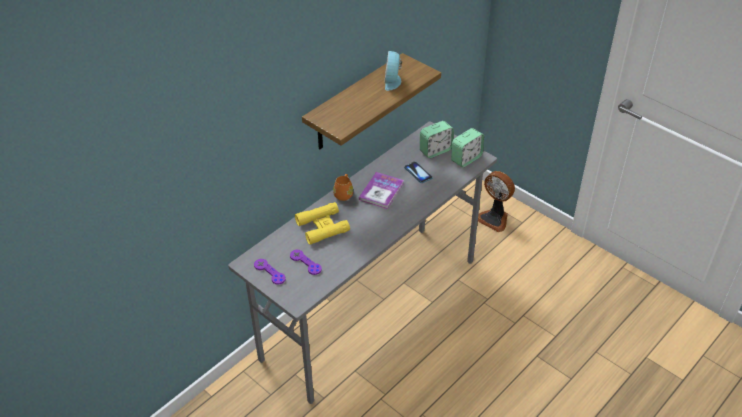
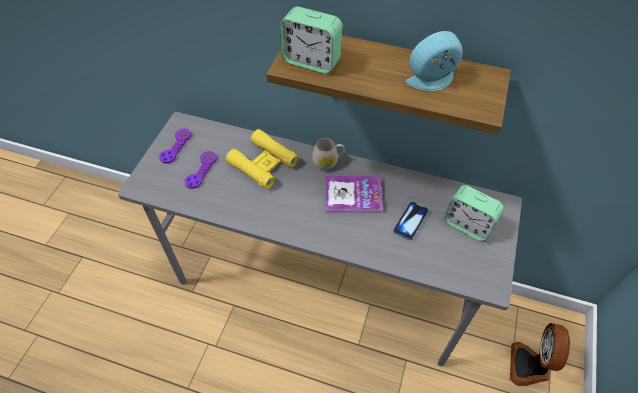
camera: 65 degrees right, 10 degrees up
(344, 193) = (328, 162): orange mug -> white mug
(466, 158) = (477, 267): alarm clock -> alarm clock (311, 61)

